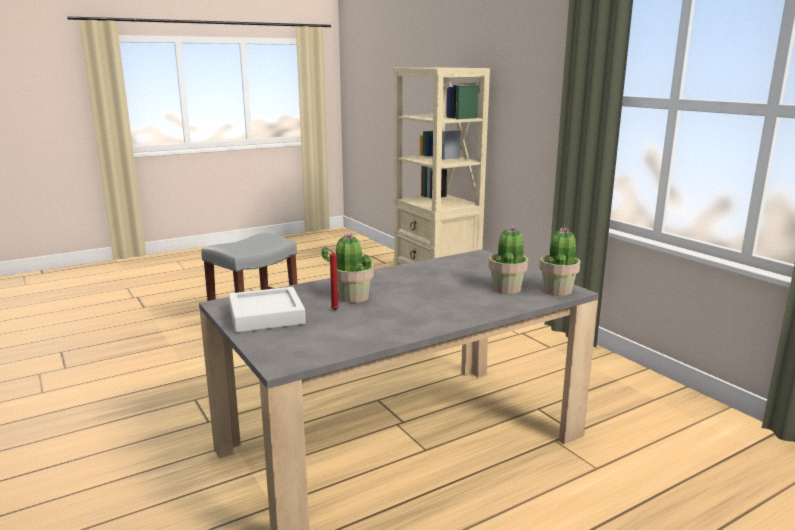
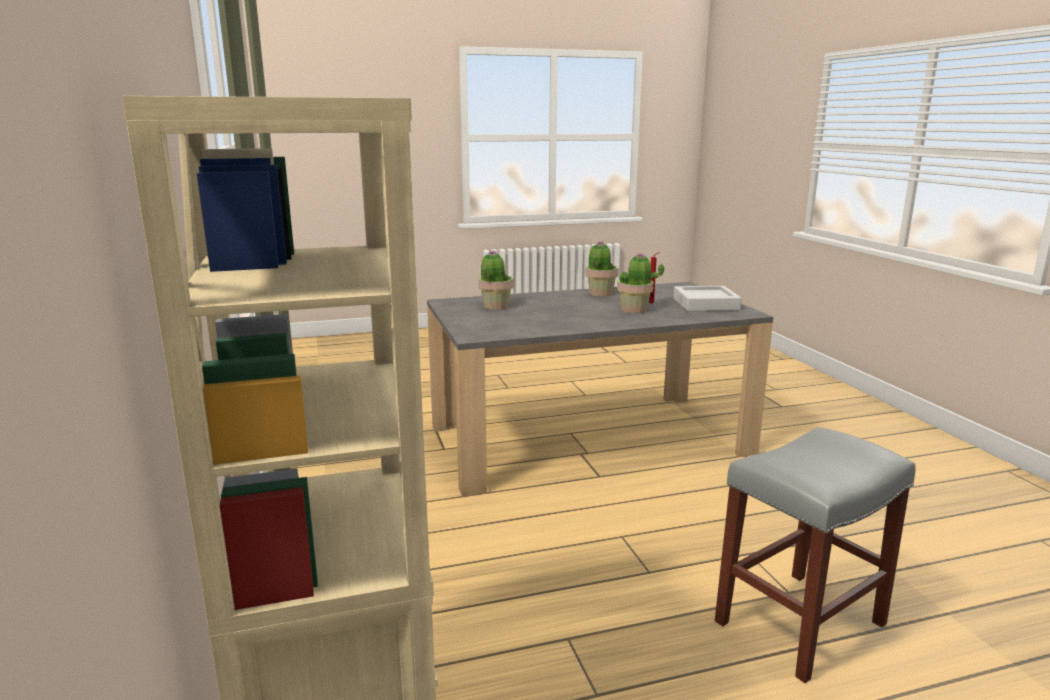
camera: 165 degrees left, 0 degrees up
(558, 290) = (455, 302): potted plant -> potted plant (600, 293)

